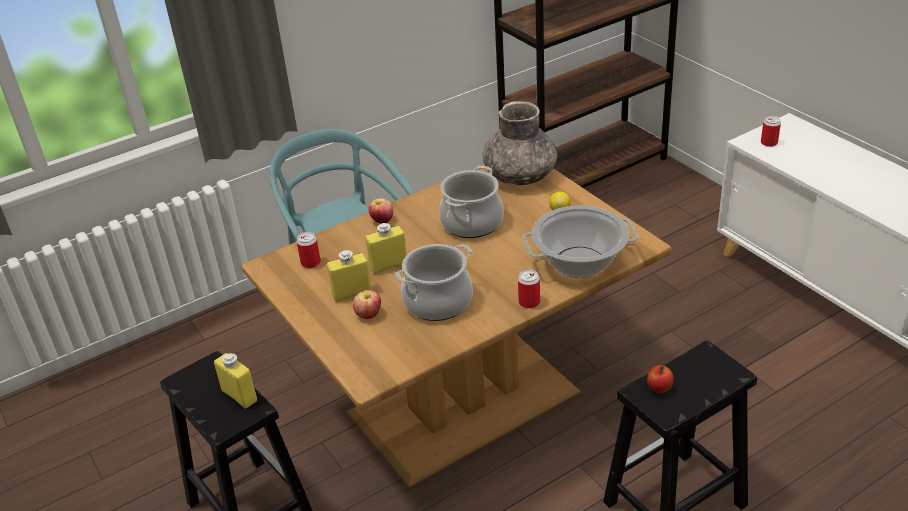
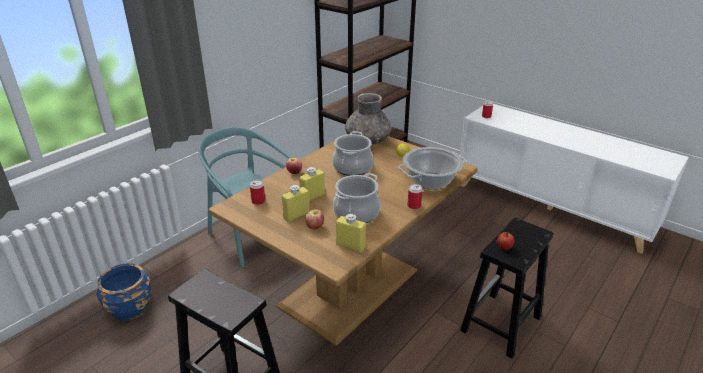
camera: 20 degrees left, 5 degrees down
(156, 380) = (129, 308): none -> blue planter
(239, 396) = (234, 295): yellow bottle -> yellow bottle (350, 246)

